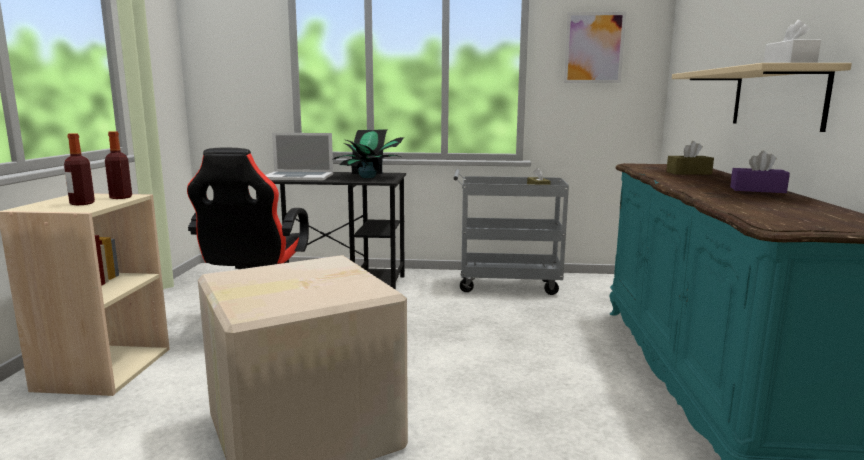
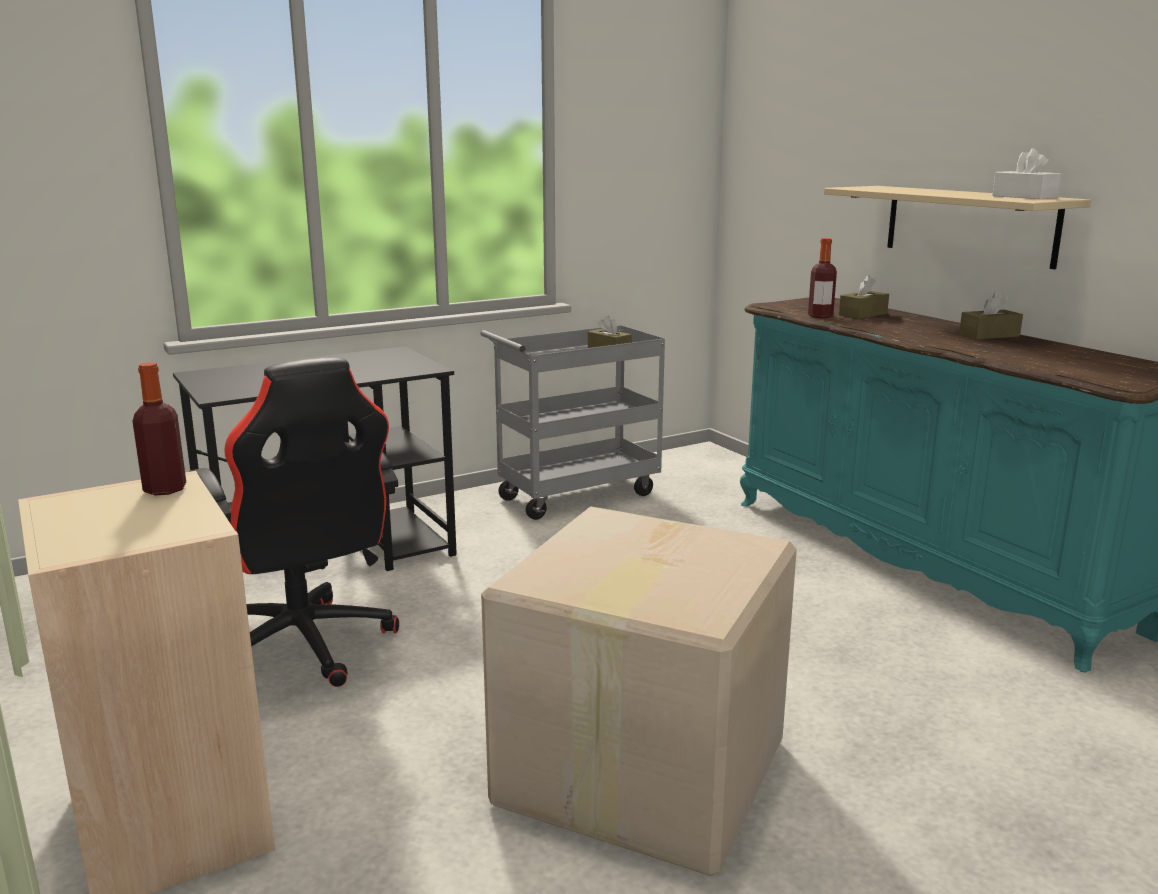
camera: 35 degrees left, 5 degrees up
(82, 203) = (142, 518): bottle -> bottle (820, 316)
(298, 176) = (256, 381): laptop -> none
(368, 177) = (377, 364): potted plant -> none
(594, 48) = (638, 131): picture -> none
(757, 190) = (989, 335): purple tissue box -> brown tissue box

